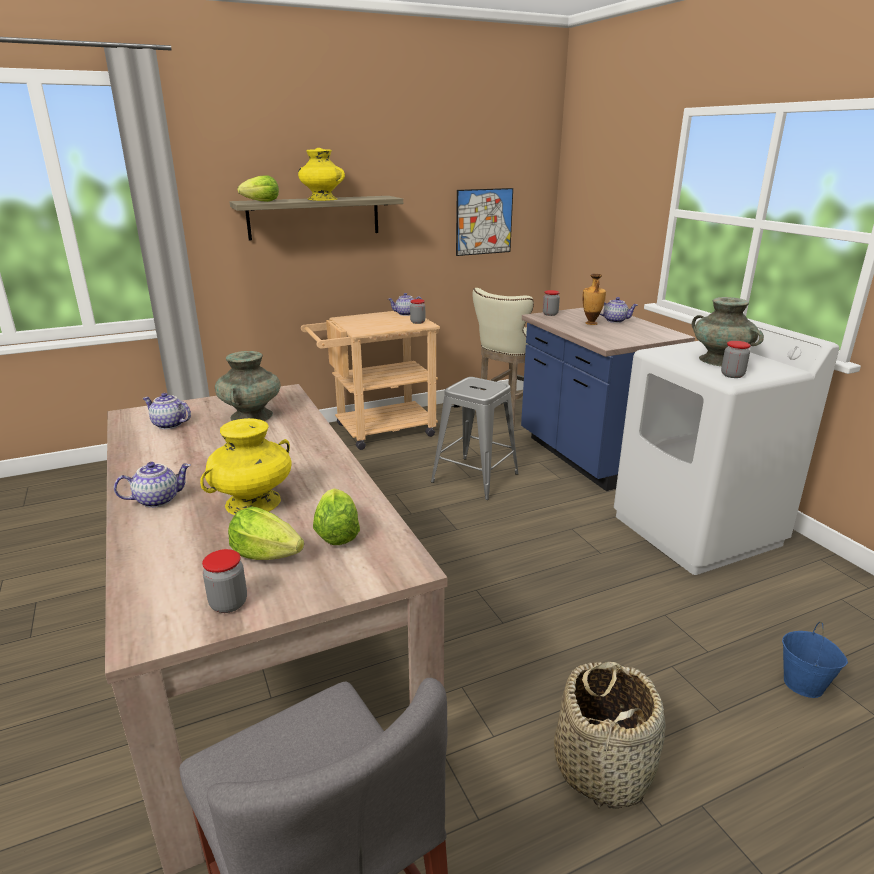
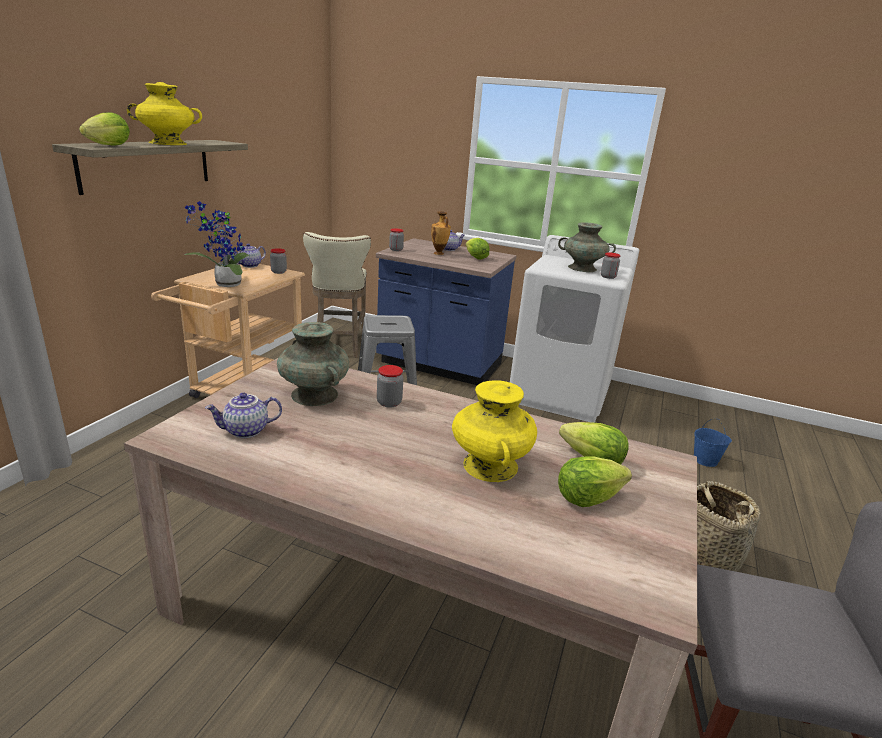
camera: 45 degrees left, 0 degrees up
(158, 500) = (410, 501): teapot -> none
(228, 604) = (646, 544): jar -> jar (389, 403)
(355, 326) = (225, 285): none -> potted plant
(484, 221) = (287, 167): picture -> none
(627, 333) = (475, 258): none -> lettuce

